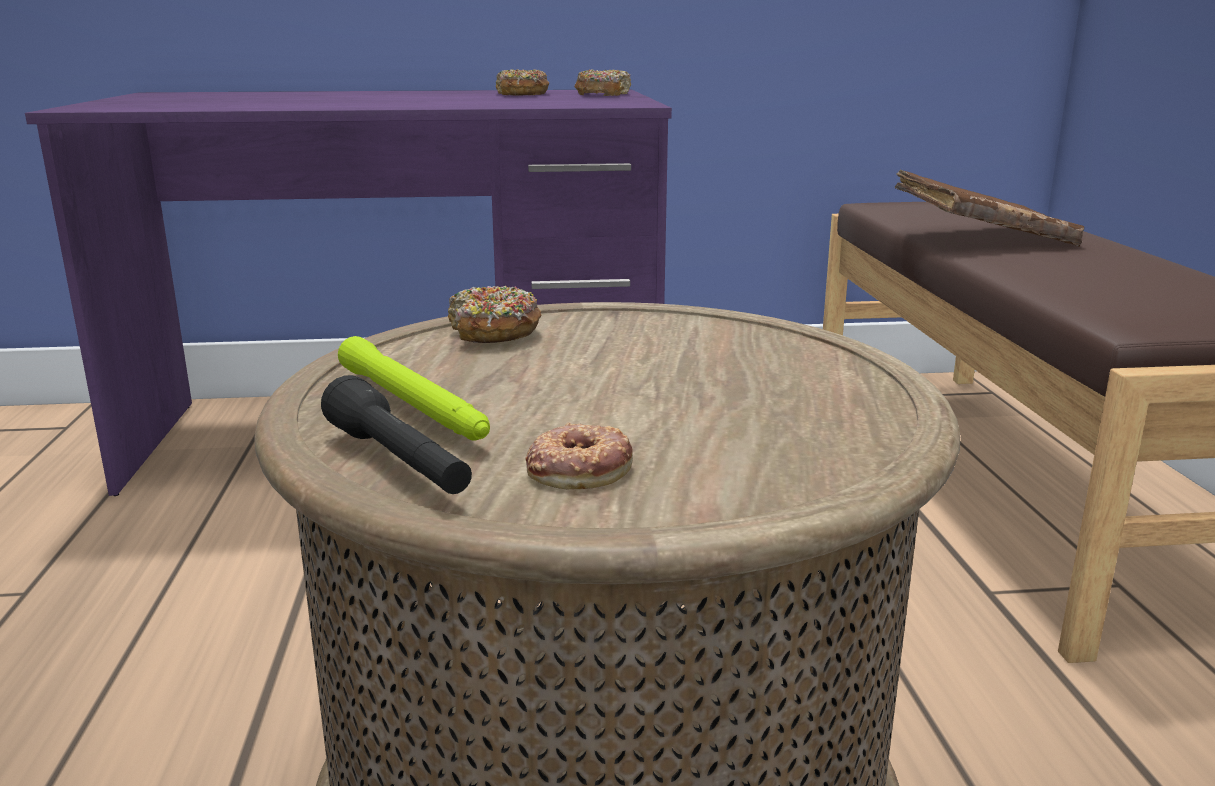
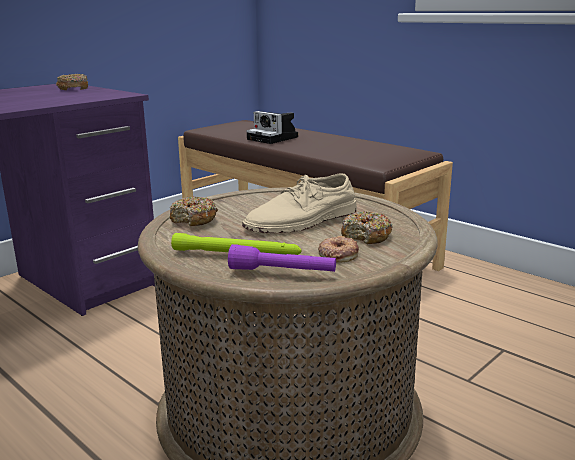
camera: 40 degrees left, 0 degrees up
(398, 462) = (282, 272): black flashlight -> purple flashlight
(521, 94) = (25, 92): donut -> donut (366, 236)
(666, 384) = (302, 221): none -> beige shoe
(982, 238) = (274, 138): brown book -> camera

